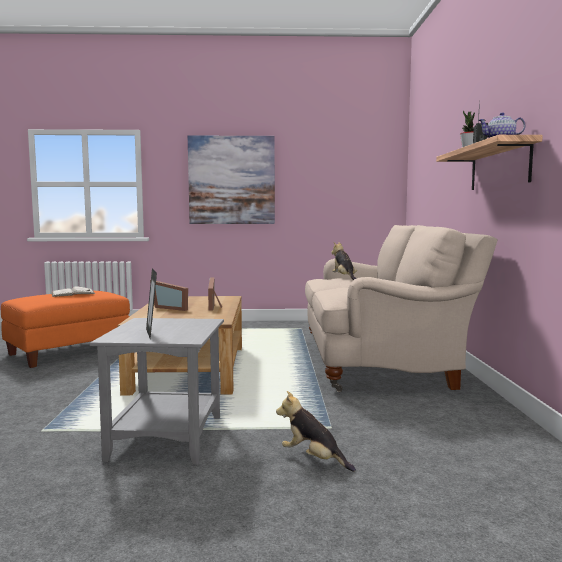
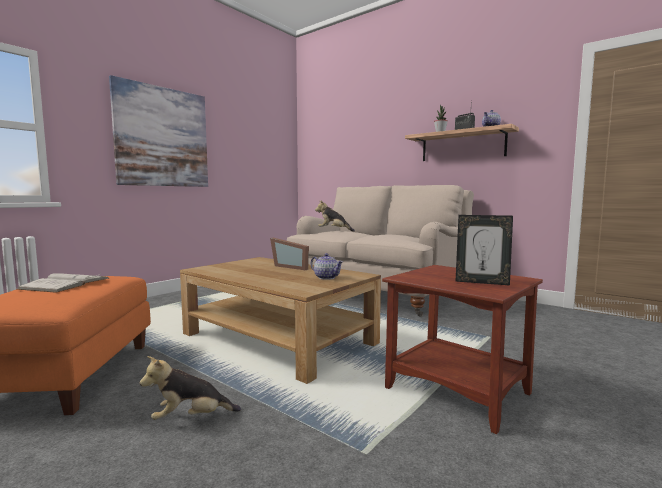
camera: 50 degrees left, 0 degrees up
(168, 437) = (458, 390): grey side table -> brown side table
(172, 308) = (262, 274): picture frame -> none
(190, 317) = (326, 277): none -> teapot
(313, 459) = (543, 356): plush toy -> plush toy (191, 418)

